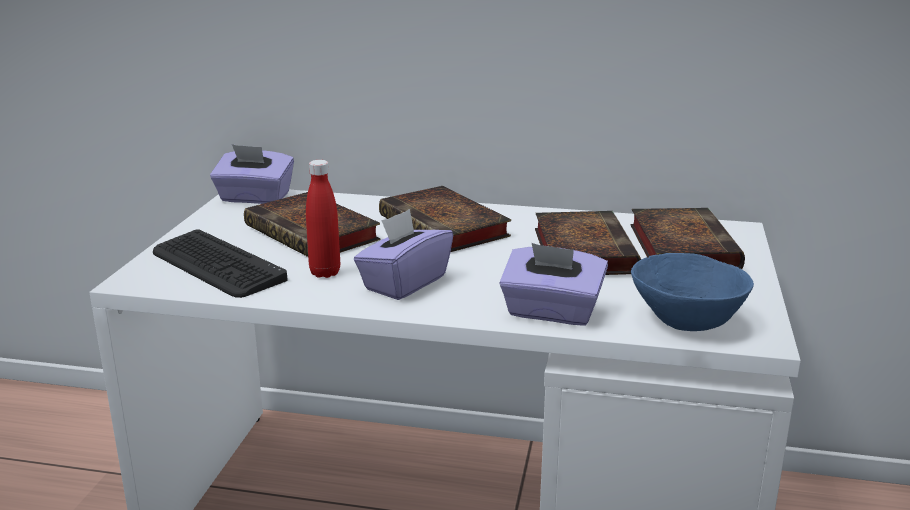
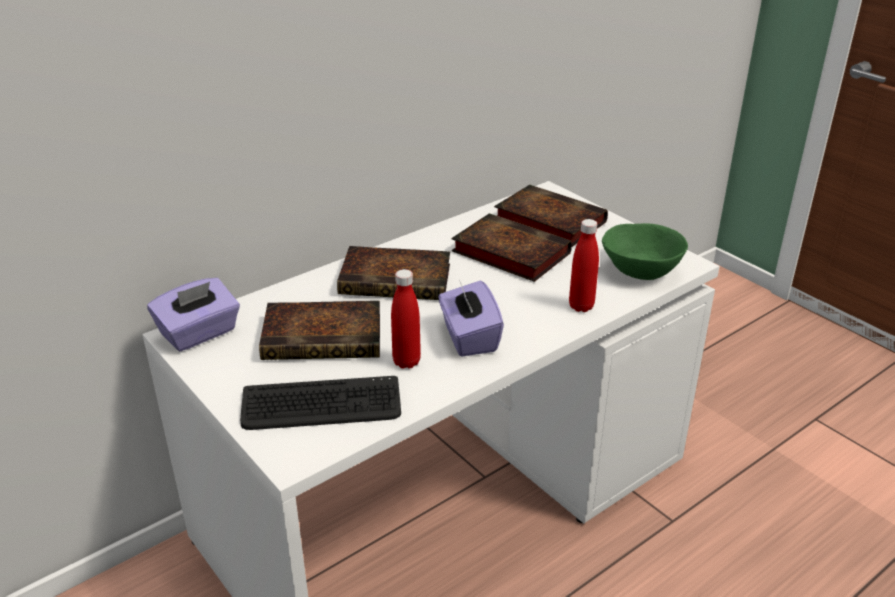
camera: 50 degrees left, 10 degrees up
(551, 312) = (581, 306): purple tissue box -> red bottle
(687, 319) = (642, 270): blue bowl -> green bowl

